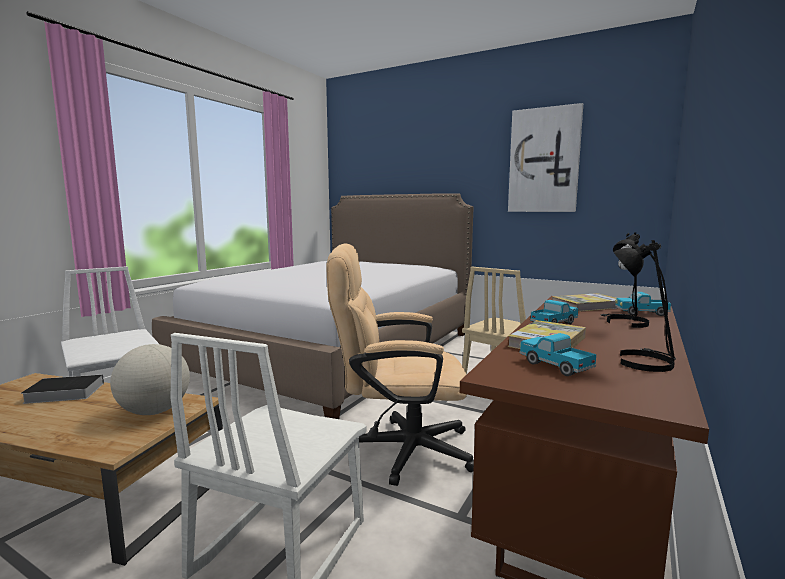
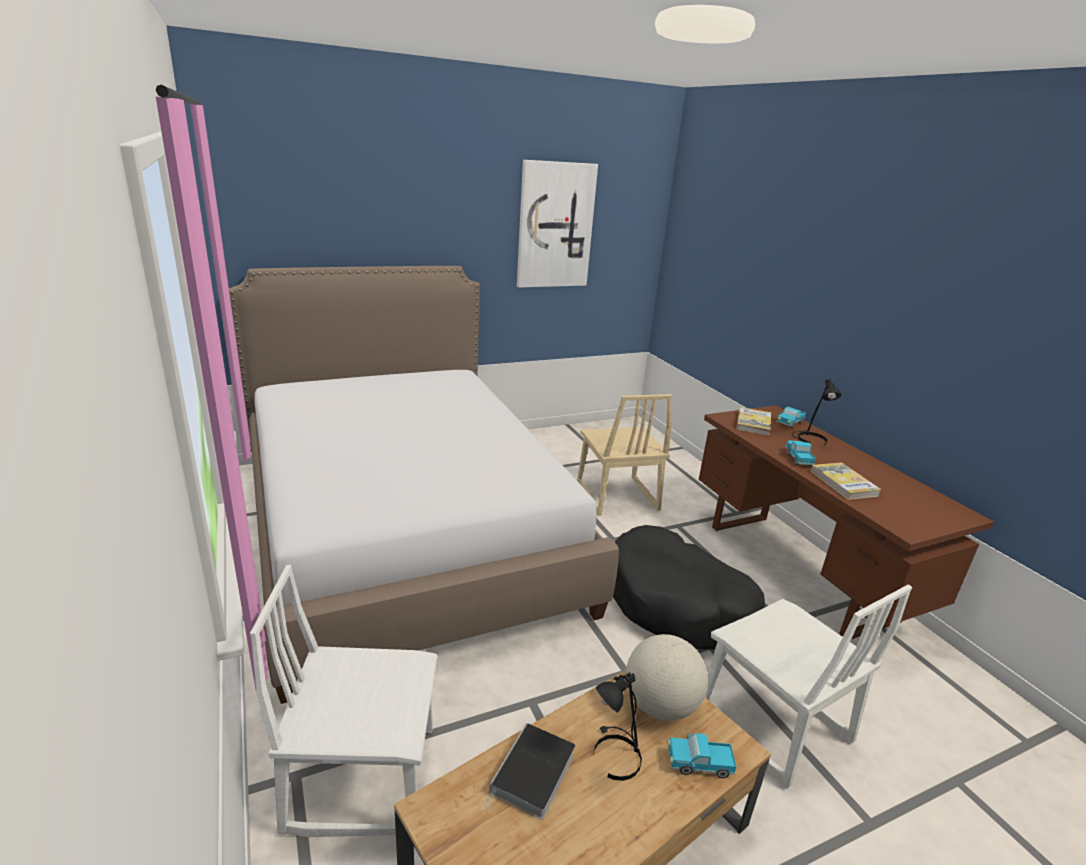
camera: 55 degrees left, 15 degrees up
(399, 449) = (676, 603): beige office chair -> black dog bed
(554, 366) = (896, 507): toy truck -> toy truck (698, 764)
(643, 361) = (897, 481): black table lamp -> black table lamp (614, 755)

